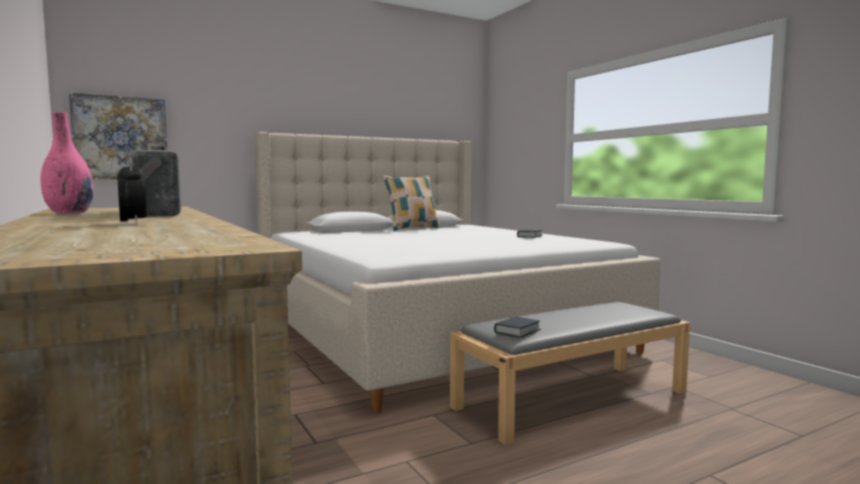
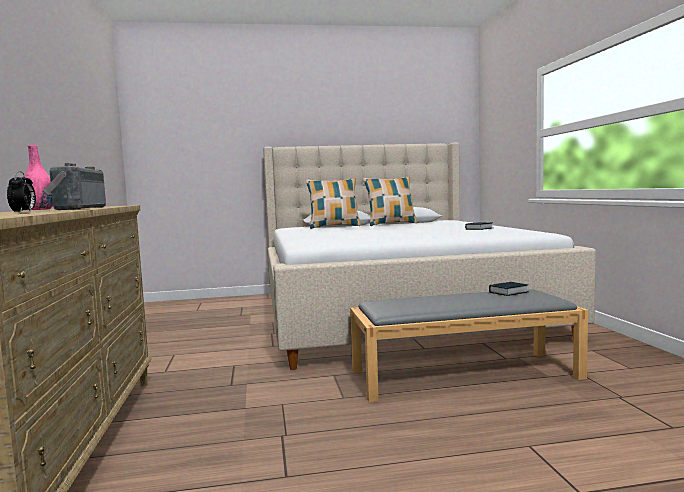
camera: 20 degrees right, 0 degrees up
(121, 138) = (167, 158): picture -> none
(351, 231) = (334, 227): none -> pillow
(517, 331) = (393, 308): book -> book (508, 292)

